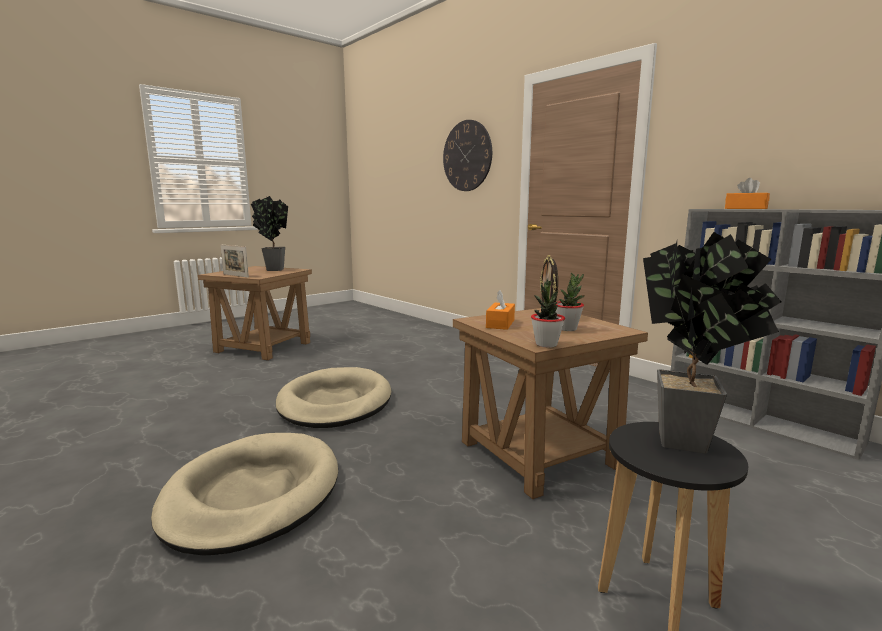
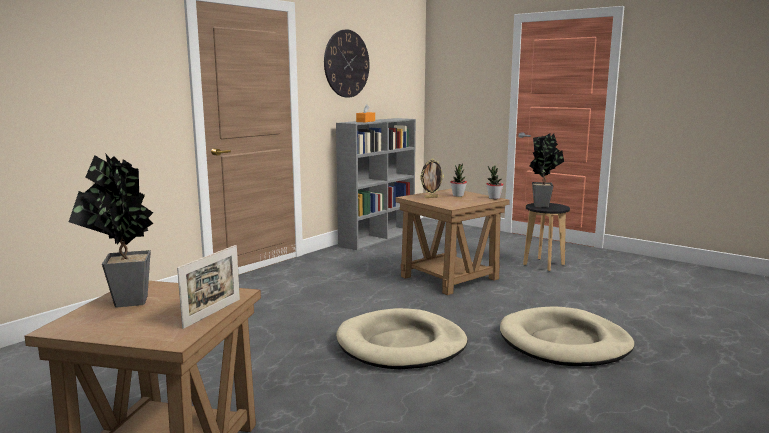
camera: 100 degrees left, 0 degrees up
(467, 156) = (103, 68): wall clock -> wall clock (346, 64)
(500, 324) = (457, 203): orange tissue box -> none

